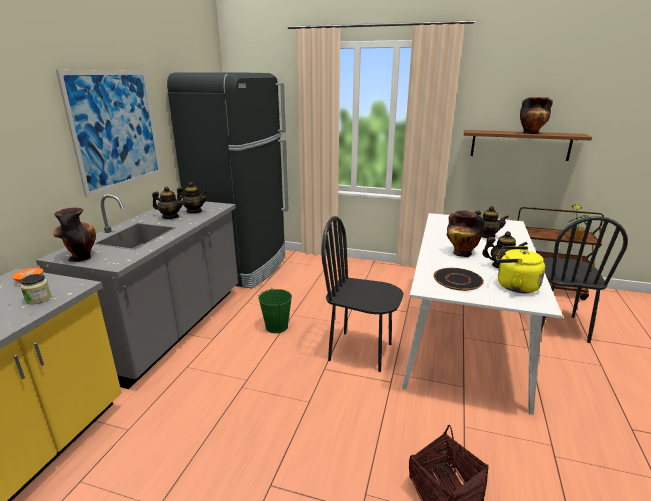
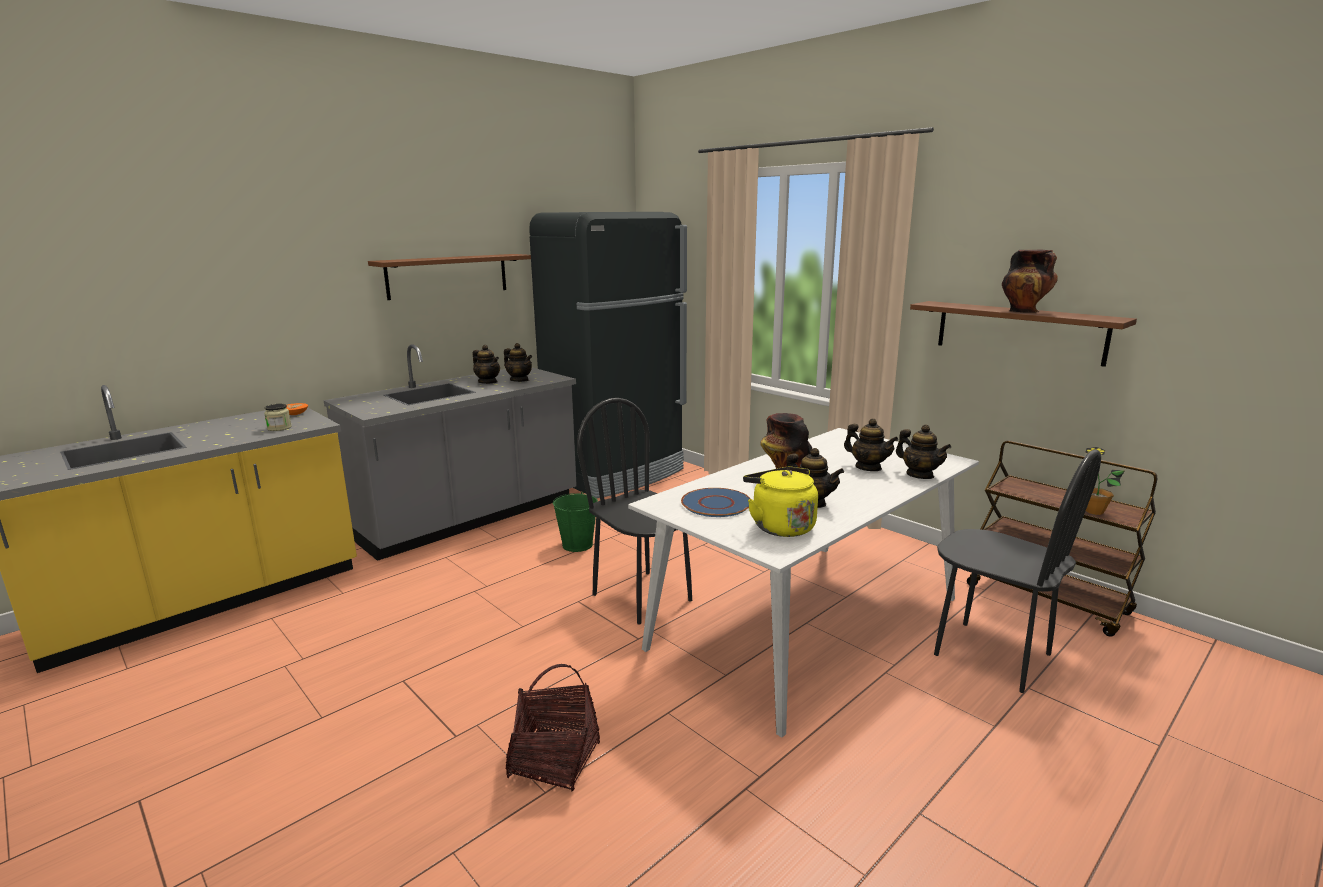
camera: 30 degrees right, 5 degrees down
(80, 257) = (356, 403): vase -> none
(116, 129) = (448, 276): picture -> brown shelf
(458, 280) = (716, 504): black plate -> blue plate
(516, 235) = (920, 475): none -> teapot
(557, 326) = (992, 655): black chair -> black chair turned 90 degrees counterclockwise

